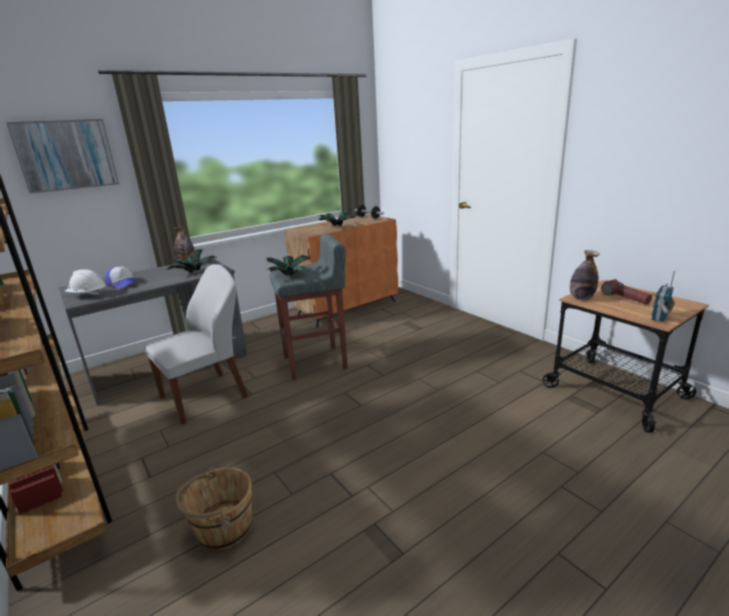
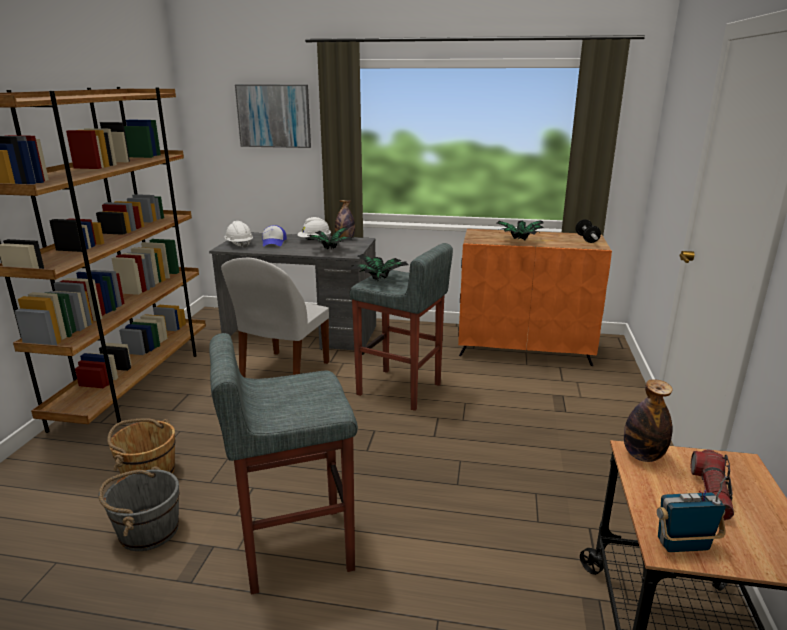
camera: 45 degrees right, 0 degrees up
(160, 271) = (314, 240): none -> white hard hat
(206, 396) = (283, 372): white chair -> white chair turned 105 degrees clockwise
(307, 558) = (148, 531): none -> grey bucket
(423, 481) = (294, 548): none -> grey stool

